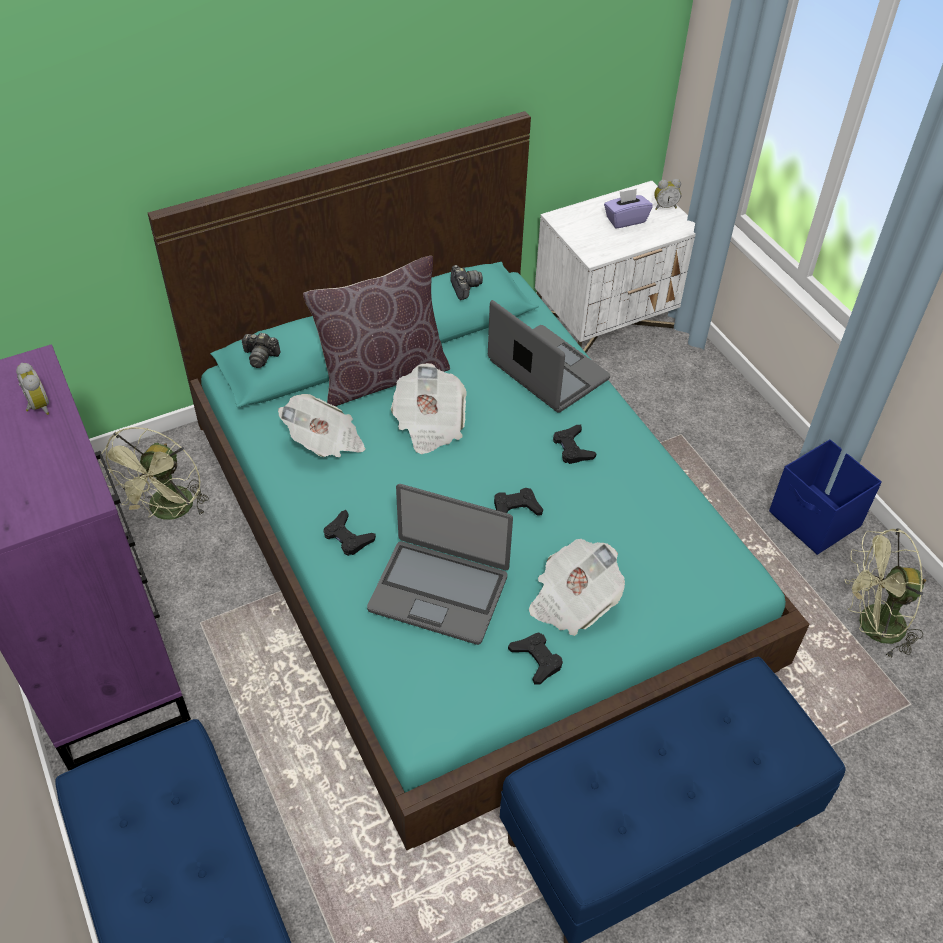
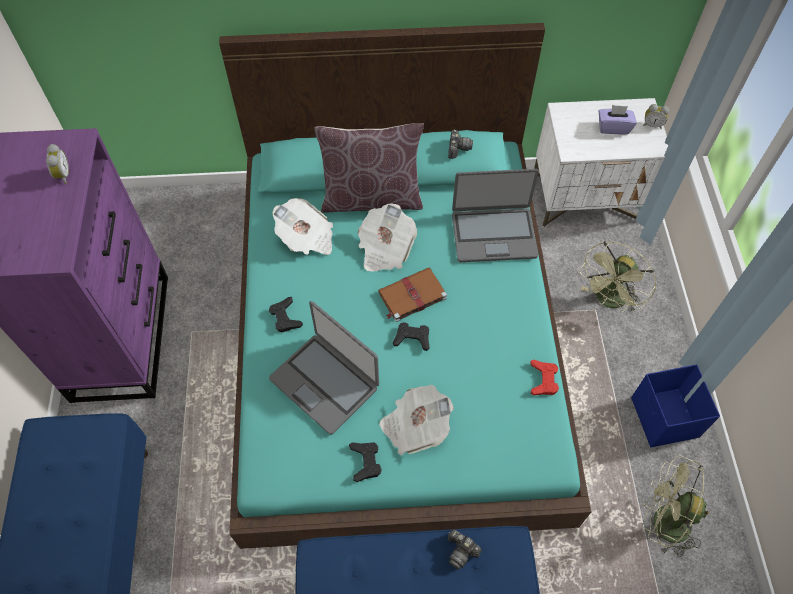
camera: 25 degrees right, 10 degrees up
(169, 512) = (208, 244): green fan -> green fan (609, 301)
(260, 357) = (285, 160): camera -> camera (461, 551)
(489, 464) = (411, 296): none -> brown book
(547, 371) = (493, 234): laptop -> laptop turned 105 degrees clockwise
(572, 448) = (479, 304): black game controller -> none
(687, 501) = (543, 380): none -> red game controller

